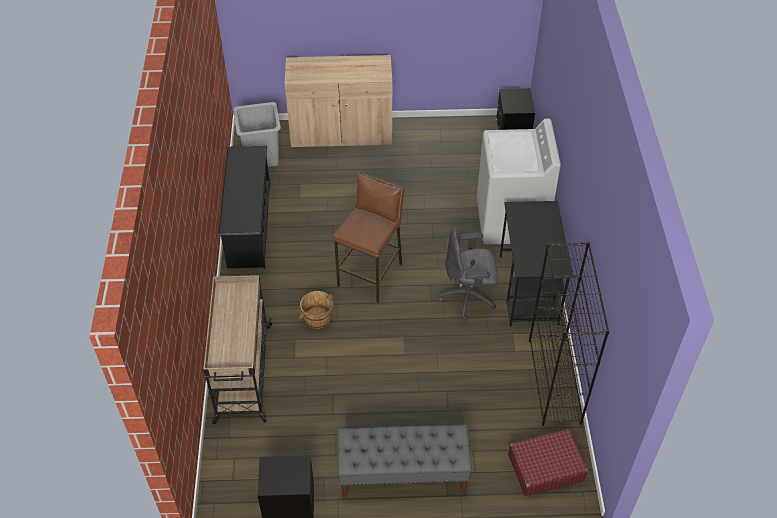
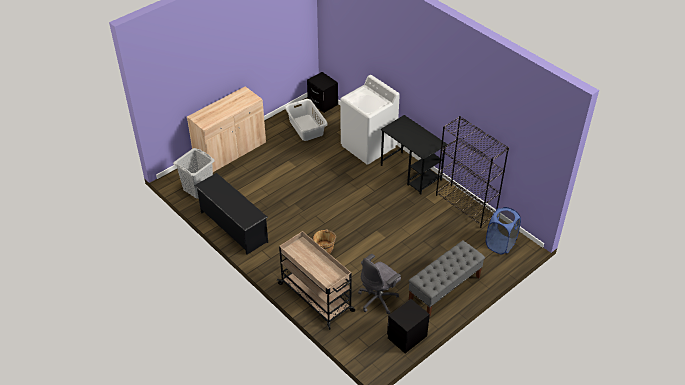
camera: 40 degrees left, 5 degrees down
(371, 275) = (328, 212): brown stool -> none
(458, 153) = (306, 128): none -> grey laundry basket
(468, 298) = (387, 193): grey office chair -> grey office chair (378, 299)
(545, 467) = (500, 244): red suitcase -> blue laundry basket

